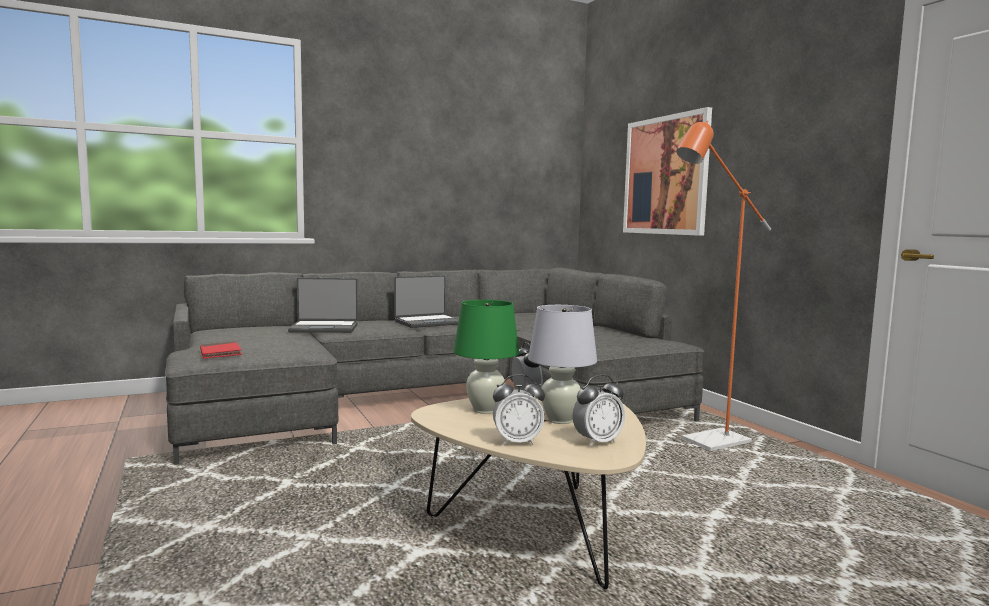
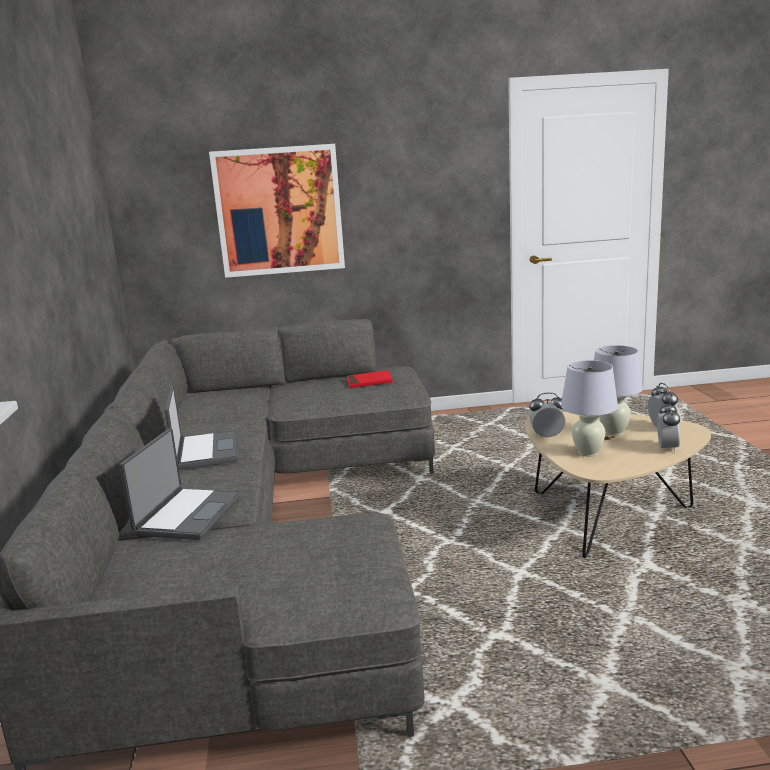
camera: 70 degrees left, 10 degrees up
(220, 353) = (337, 580): red book -> red book (369, 382)
(485, 410) = (588, 452): green table lamp -> white table lamp
(707, 443) = (462, 434): orange floor lamp -> none

